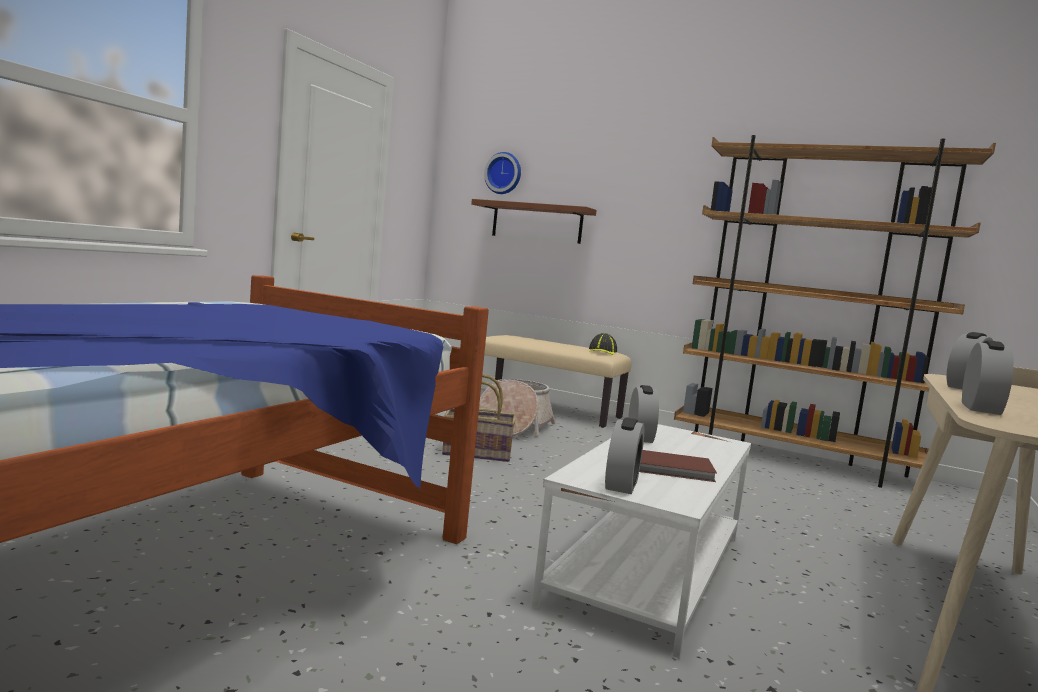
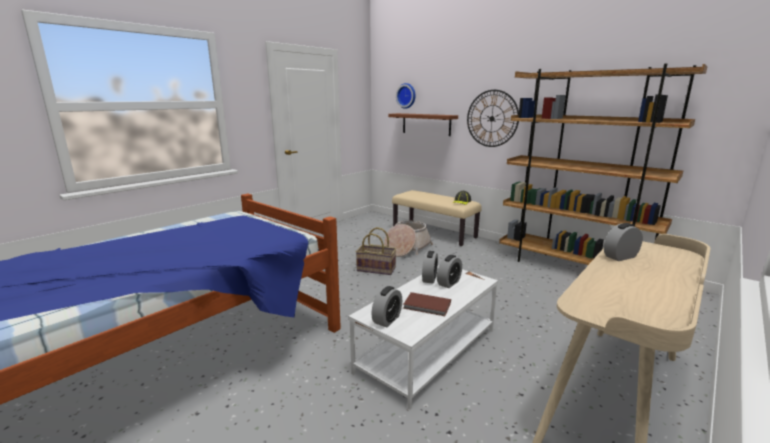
camera: 15 degrees right, 10 degrees up
(655, 217) = (492, 118): none -> wall clock
(980, 408) = (591, 286): alarm clock -> alarm clock (449, 283)

